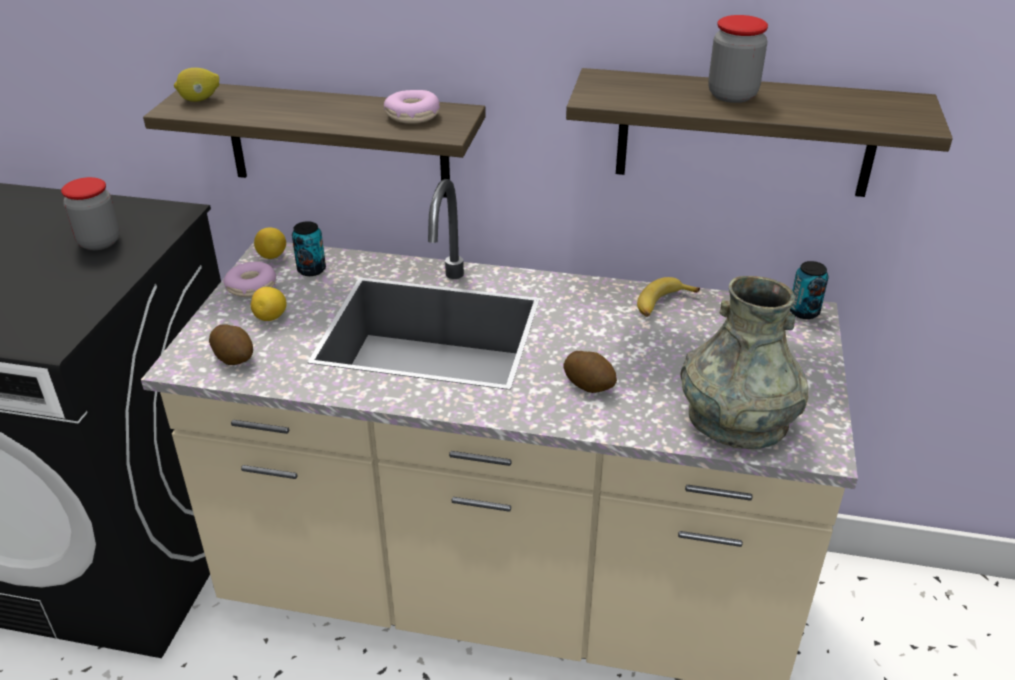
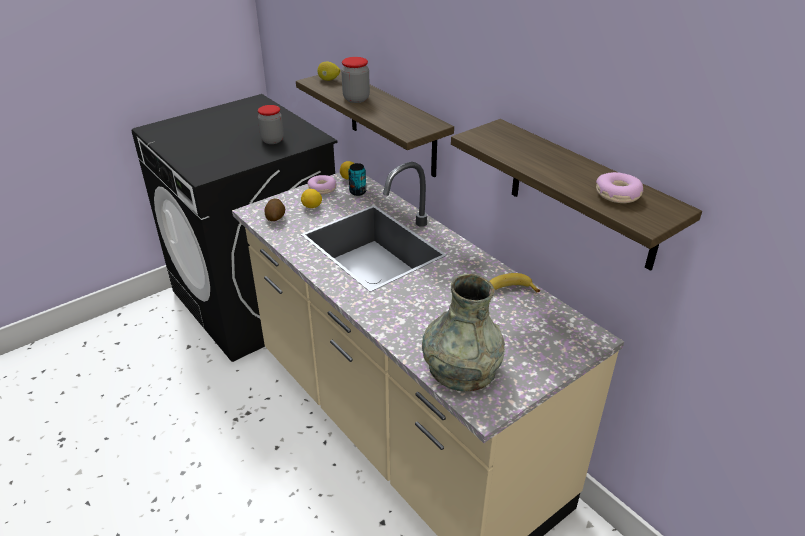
camera: 40 degrees right, 0 degrees up
(413, 116) = (408, 119): donut -> donut (617, 195)
(589, 384) = (410, 309): potato -> none
(732, 95) = (556, 162): jar -> jar (356, 99)
(804, 312) = (592, 335): can -> none

